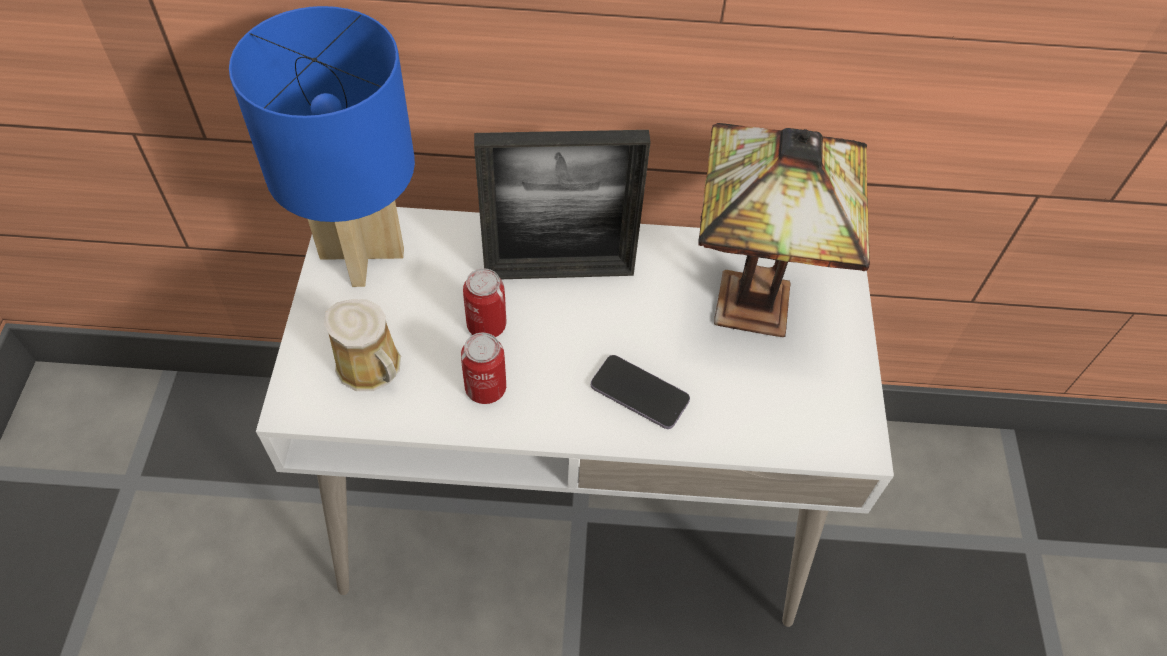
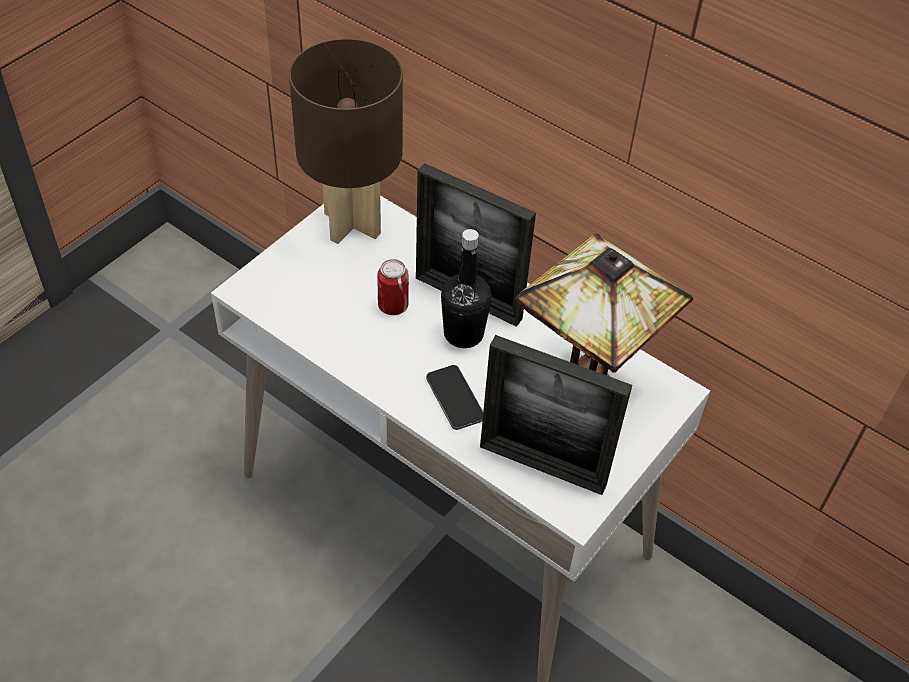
camera: 35 degrees right, 5 degrees down
(364, 253) = (353, 224): blue table lamp -> brown table lamp
(372, 368) = (303, 293): mug -> none
(485, 388) = (360, 342): can -> none
(587, 314) = (463, 334): none -> black bottle
(785, 413) = (542, 465): none -> picture frame

